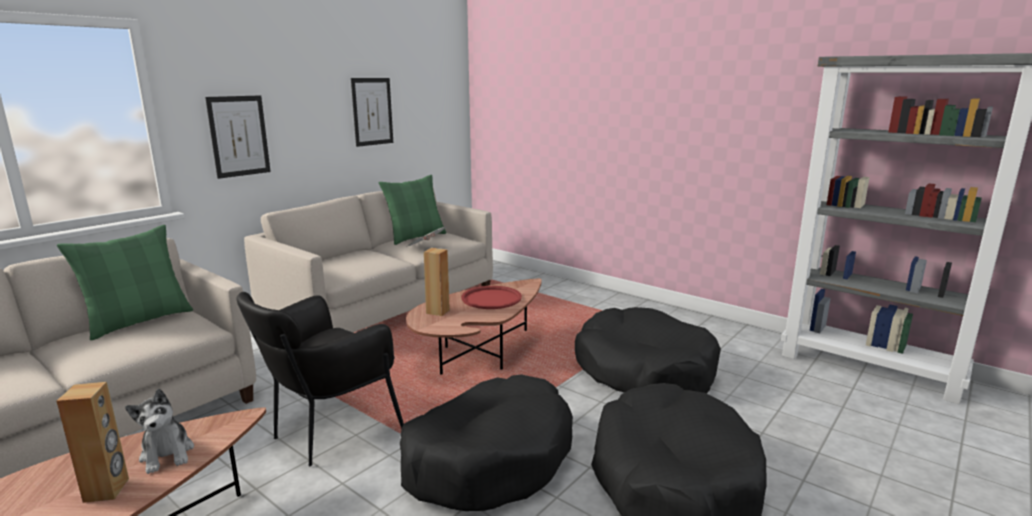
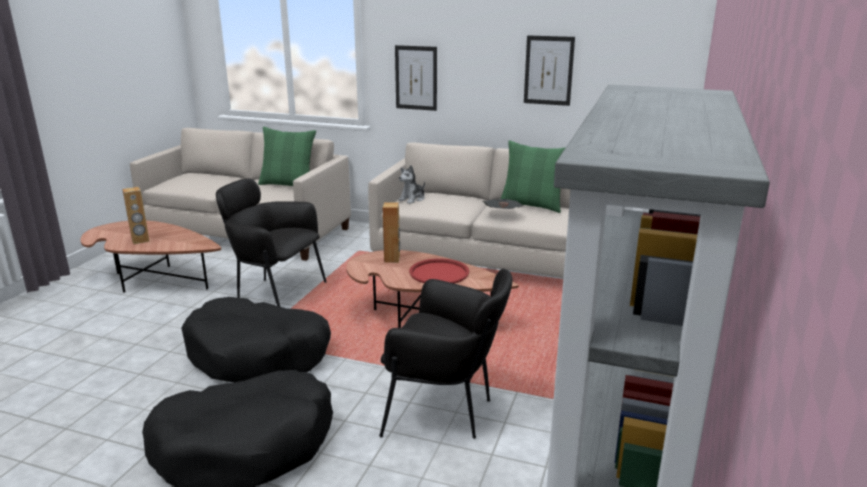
camera: 70 degrees right, 5 degrees up
(167, 454) = (170, 242): plush toy -> plush toy (412, 199)
(644, 371) = (445, 411): black dog bed -> black armchair

